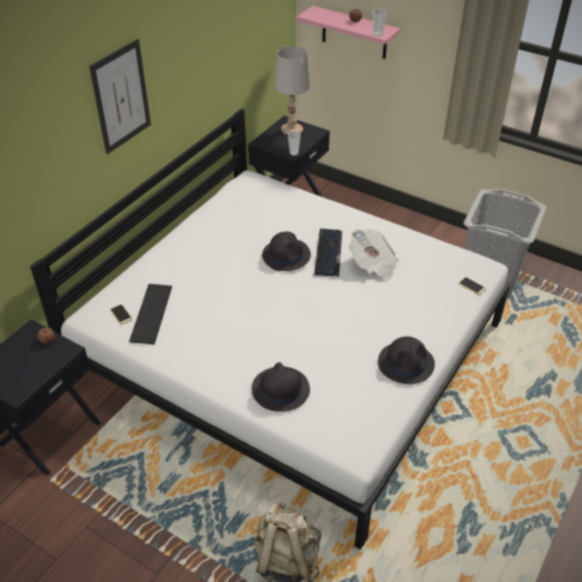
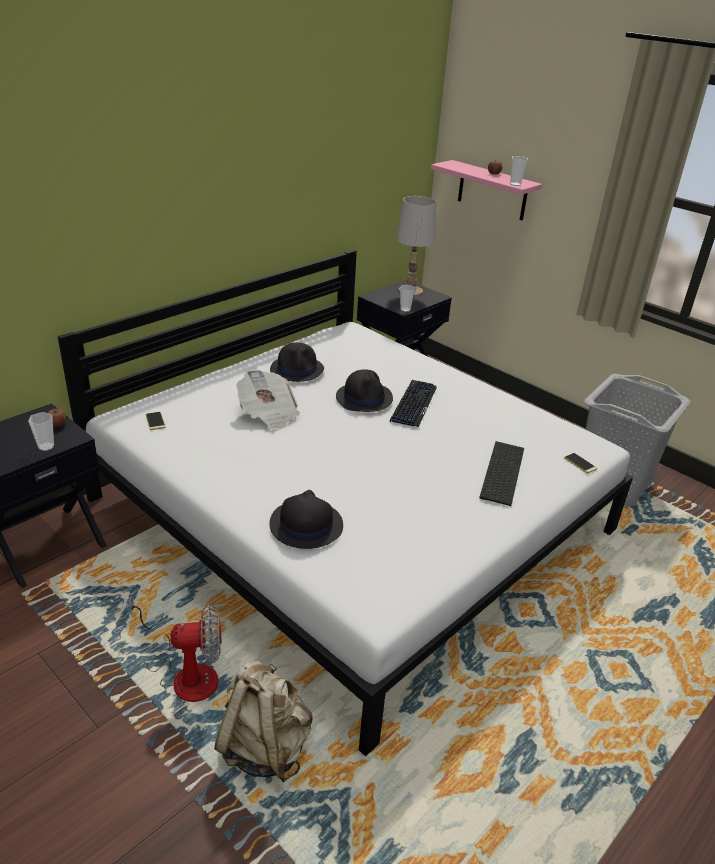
camera: 10 degrees right, 10 degrees down
(49, 364) = (46, 447): none -> cup
(121, 97) = (205, 181): picture -> none
(150, 312) = (188, 424): keyboard -> keyboard (500, 471)
(207, 517) = (185, 674): none -> fan
(373, 265) = (463, 423): newspaper -> newspaper (268, 414)
(406, 363) = (473, 527): black hat -> black hat (297, 369)

